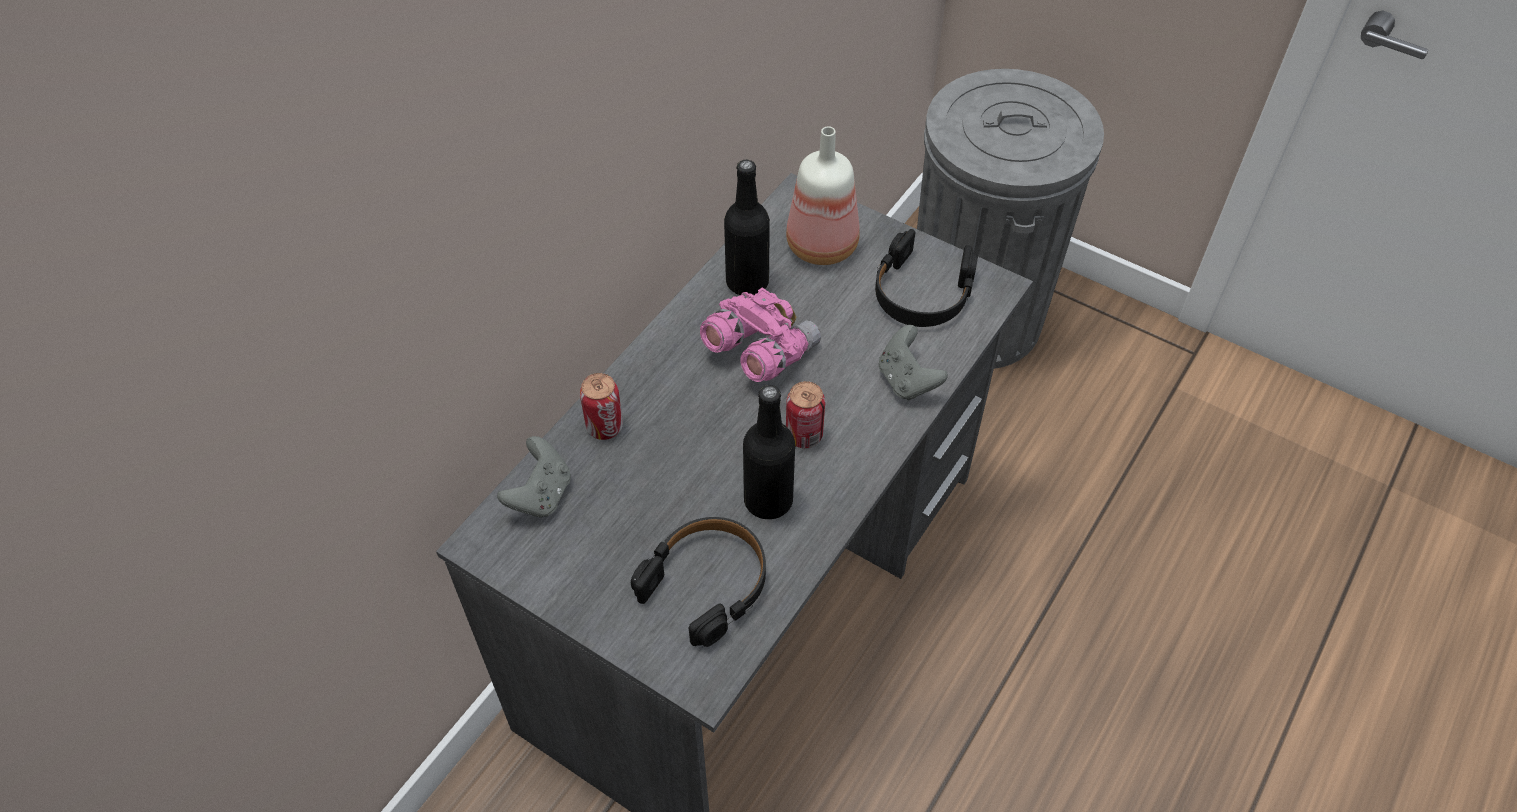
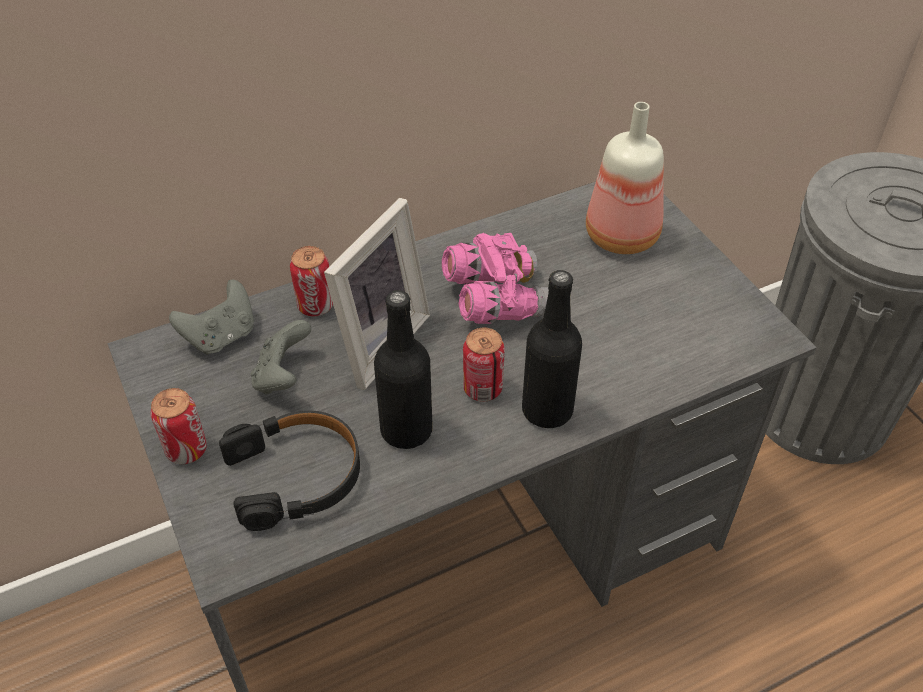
camera: 30 degrees right, 5 degrees down
(594, 609) = (186, 450): none -> can
(684, 435) = (376, 342): none -> picture frame
(747, 282) = (529, 240): black bottle -> black bottle (547, 410)
(907, 380) = (618, 383): grey game controller -> grey game controller (283, 376)
(921, 292) = (690, 312): black headphones -> none

